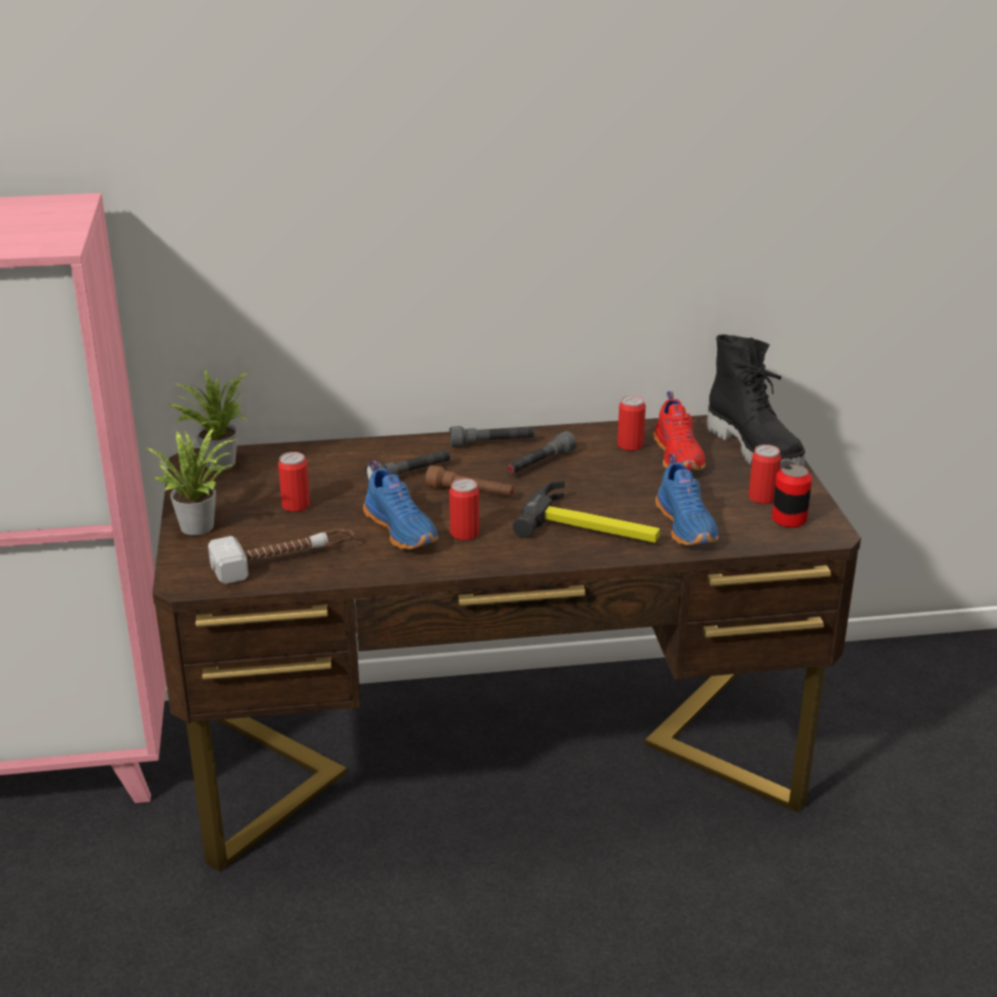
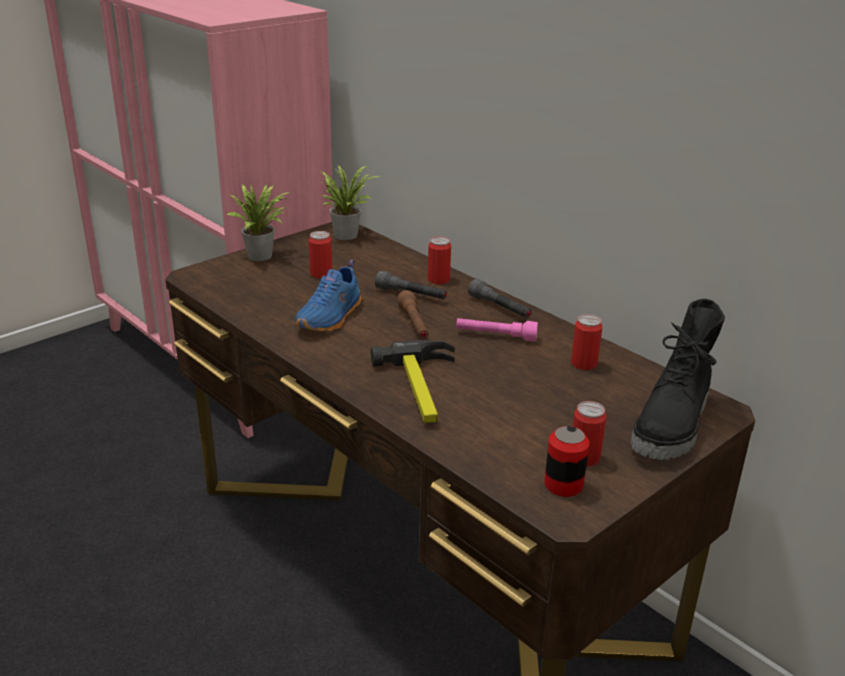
camera: 55 degrees right, 0 degrees up
(284, 559) = (248, 293): hammer -> none
(464, 533) = (352, 341): can -> can (438, 280)
(540, 464) = (496, 336): grey flashlight -> pink flashlight
(679, 456) = (600, 392): red shoe -> none
(687, 525) = (482, 433): blue shoe -> none

